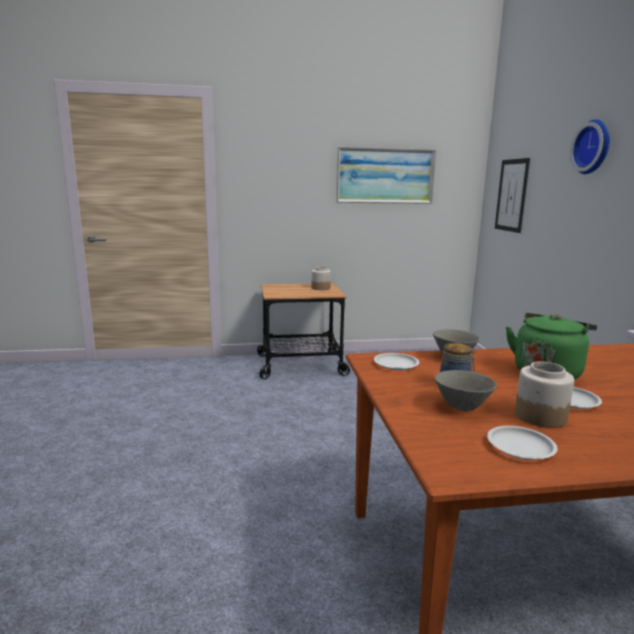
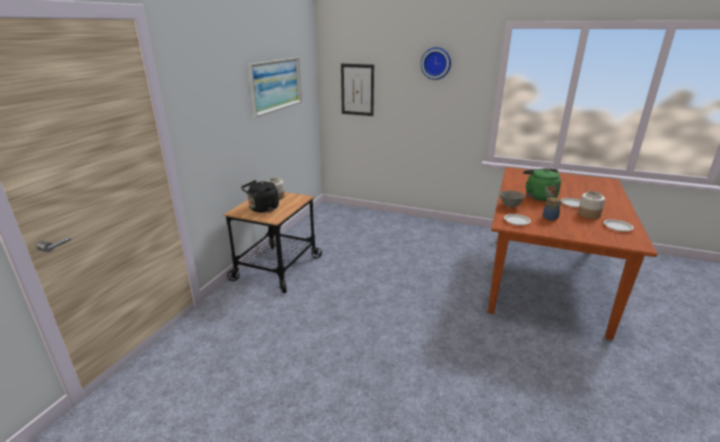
camera: 60 degrees left, 10 degrees up
(287, 289) = (262, 209): none -> black kettle
(462, 407) = (577, 224): grey bowl -> none

